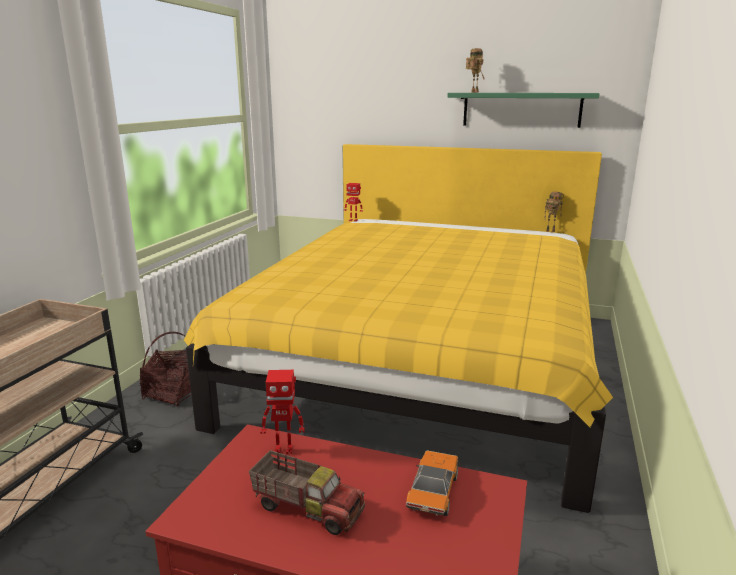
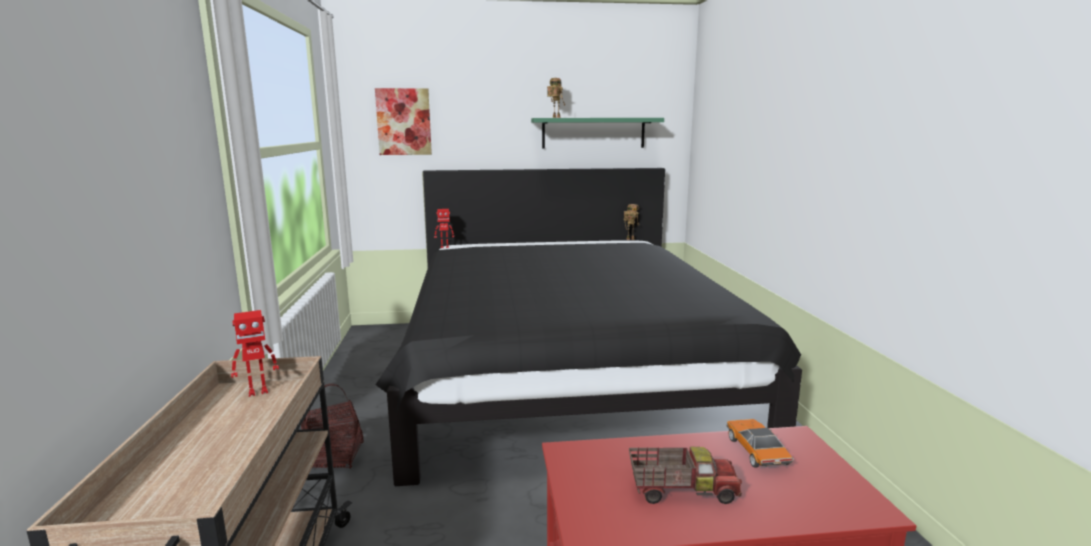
camera: 25 degrees left, 5 degrees down
(284, 449) = (602, 453): toy robot -> toy robot (258, 391)
(331, 96) = (404, 122): none -> picture
(423, 364) = (564, 375): yellow bed -> black bed

